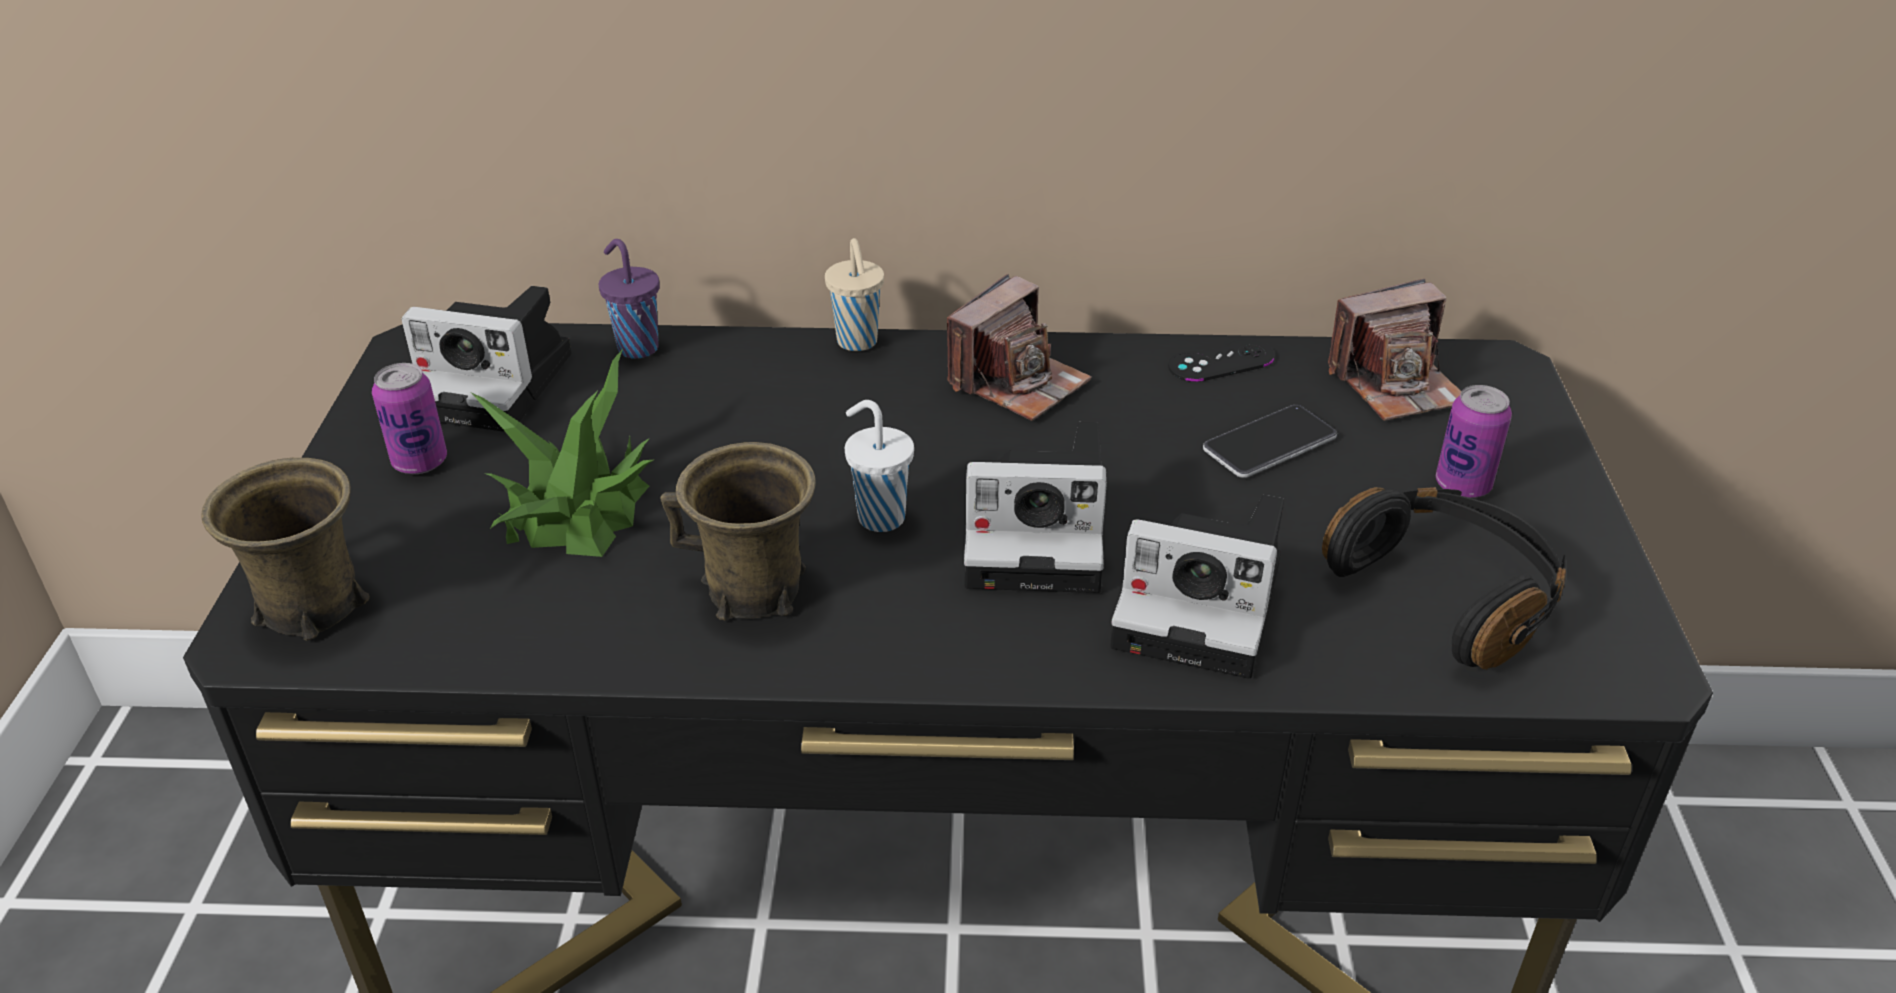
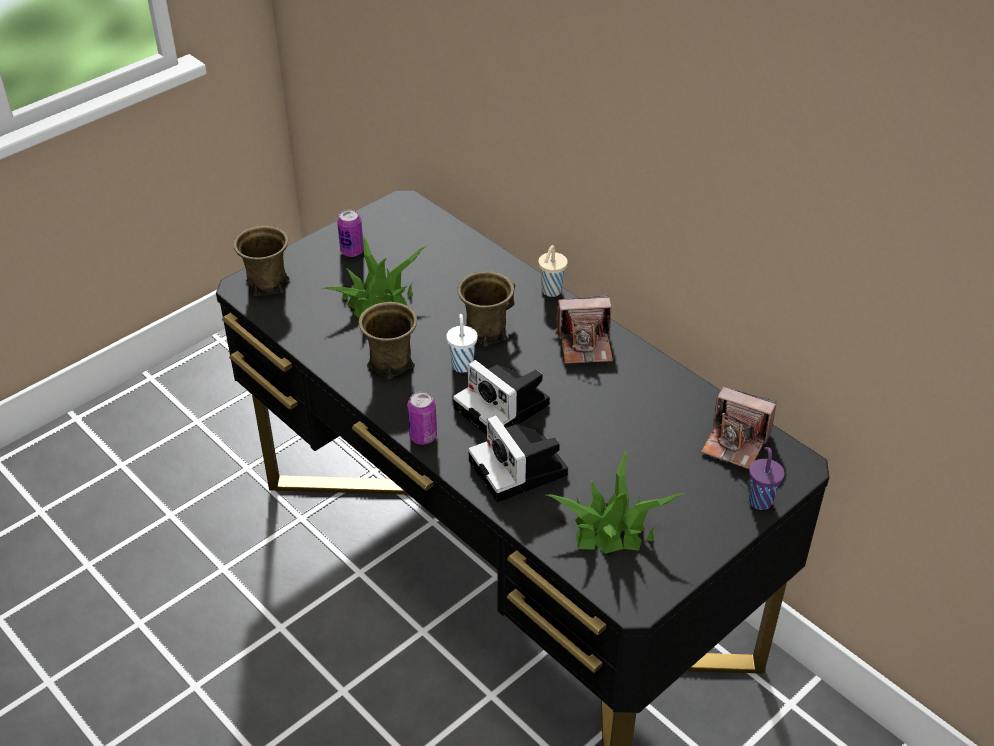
camera: 45 degrees right, 5 degrees up
(497, 384) = (409, 234): camera -> none
(636, 347) = (472, 246): purple cup -> purple cup (760, 500)
(843, 449) = (486, 331): none -> brown mug
(1221, 361) = (678, 387): black game controller -> none
(1269, 444) = (641, 431): phone -> none
(1447, 594) = (612, 527): black headphones -> potted plant
(1462, 485) = (690, 497): can -> can (423, 436)

